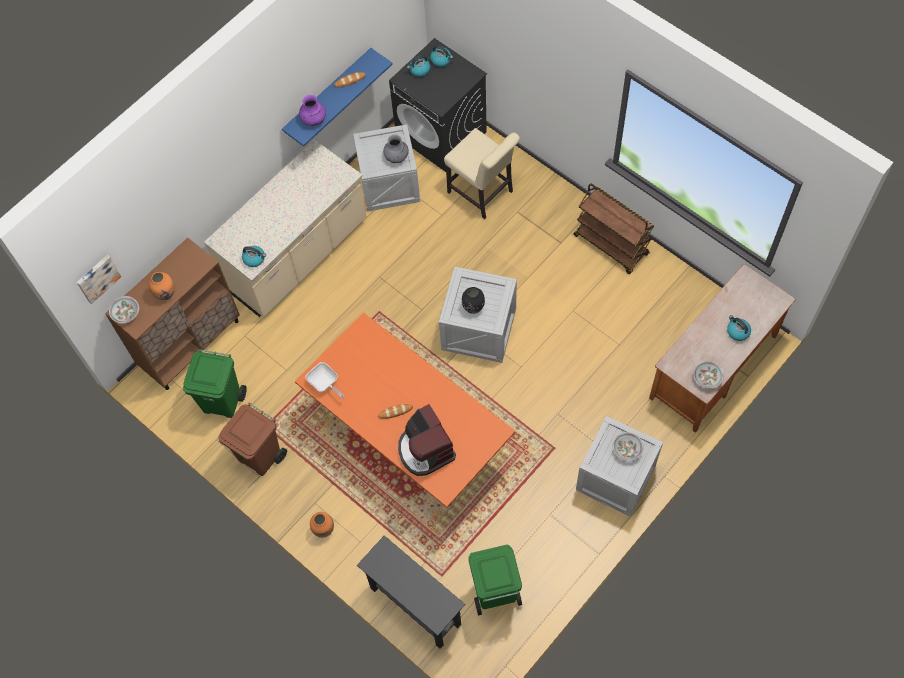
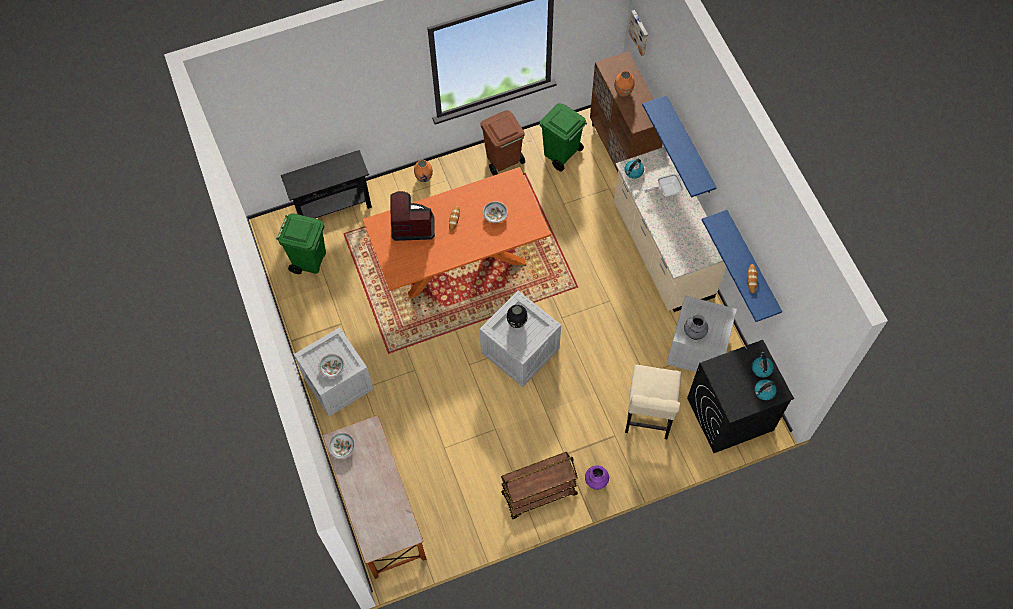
camera: 115 degrees right, 0 degrees up
(126, 313) = (620, 63): bowl -> bowl (495, 215)
(216, 194) = (689, 146): none -> blue shelf
(314, 120) = (723, 235): purple vase -> purple vase (596, 480)
(325, 384) = (504, 184): frying pan -> frying pan (666, 190)
(482, 194) = (648, 417): beige chair -> beige chair turned 60 degrees counterclockwise
(737, 331) = (366, 496): kettle -> none

